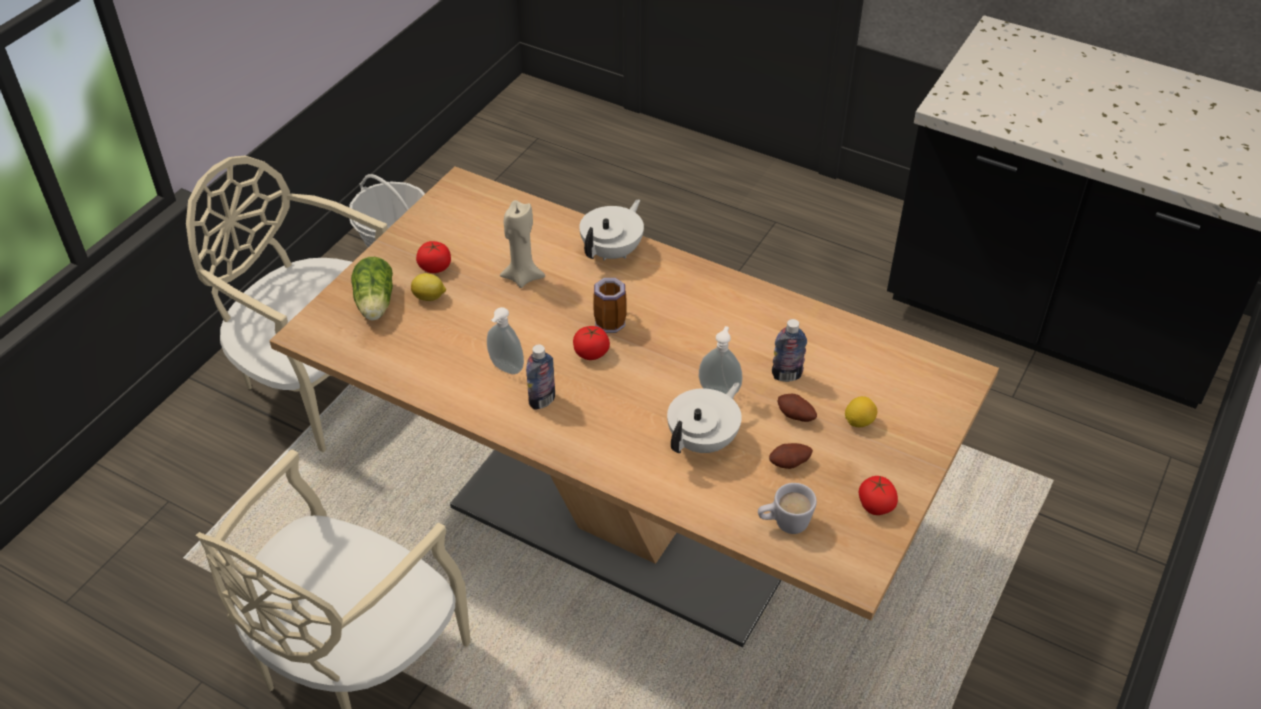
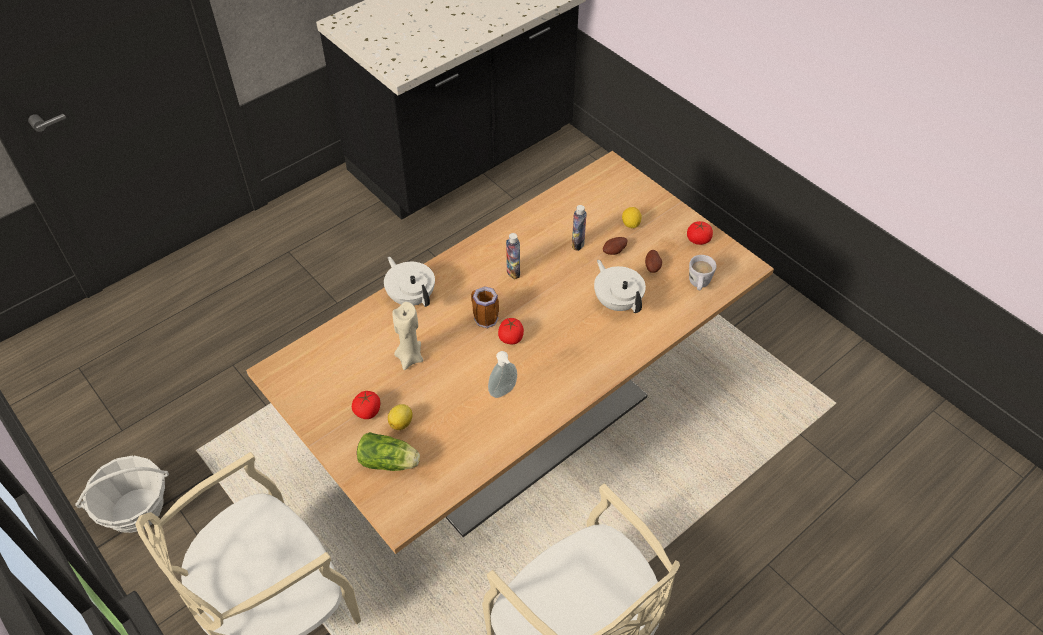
camera: 70 degrees left, 5 degrees up
(542, 401) = (545, 378): bottle -> bottle (513, 272)
(719, 390) = (576, 280): soap dispenser -> none

